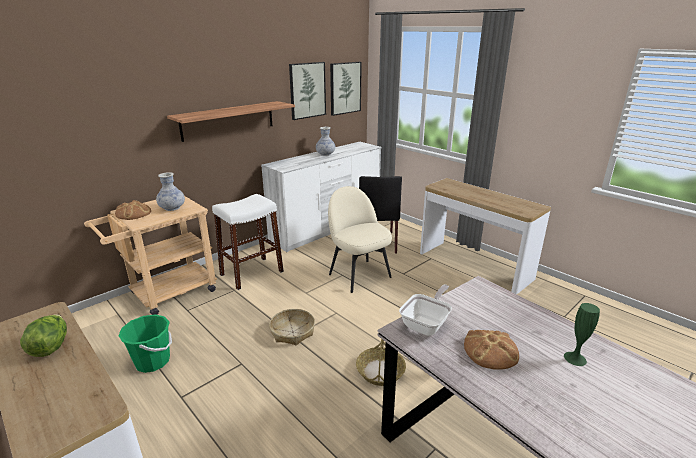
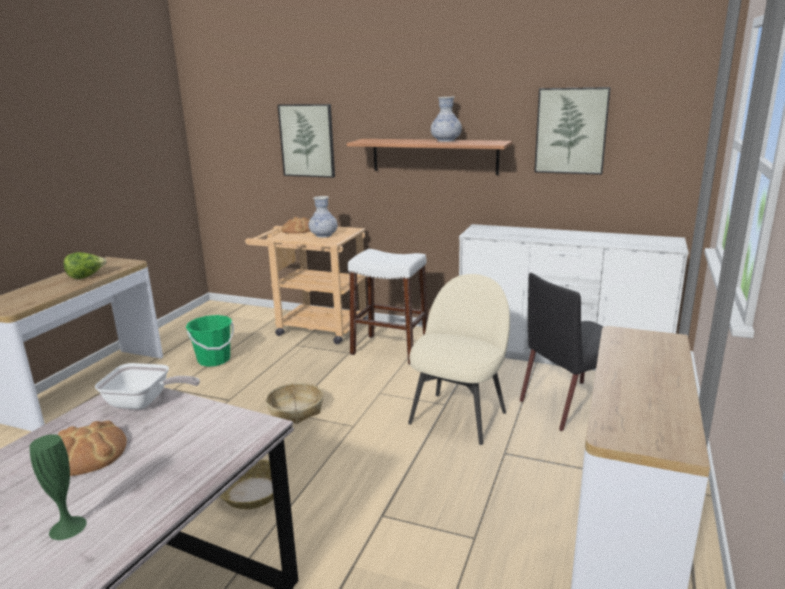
camera: 65 degrees right, 5 degrees down
(325, 154) = (571, 236): vase -> vase (446, 141)
(345, 88) = (660, 135): picture -> picture (307, 140)

